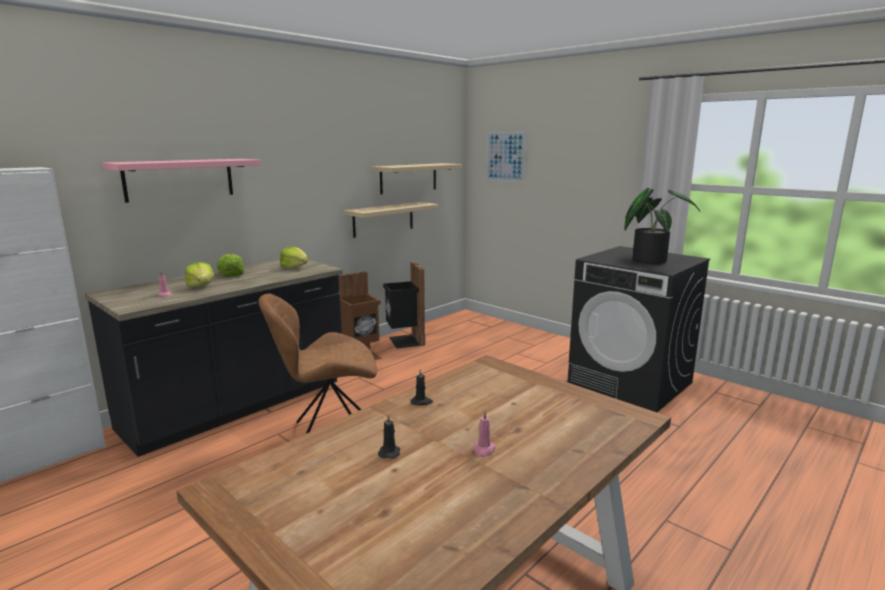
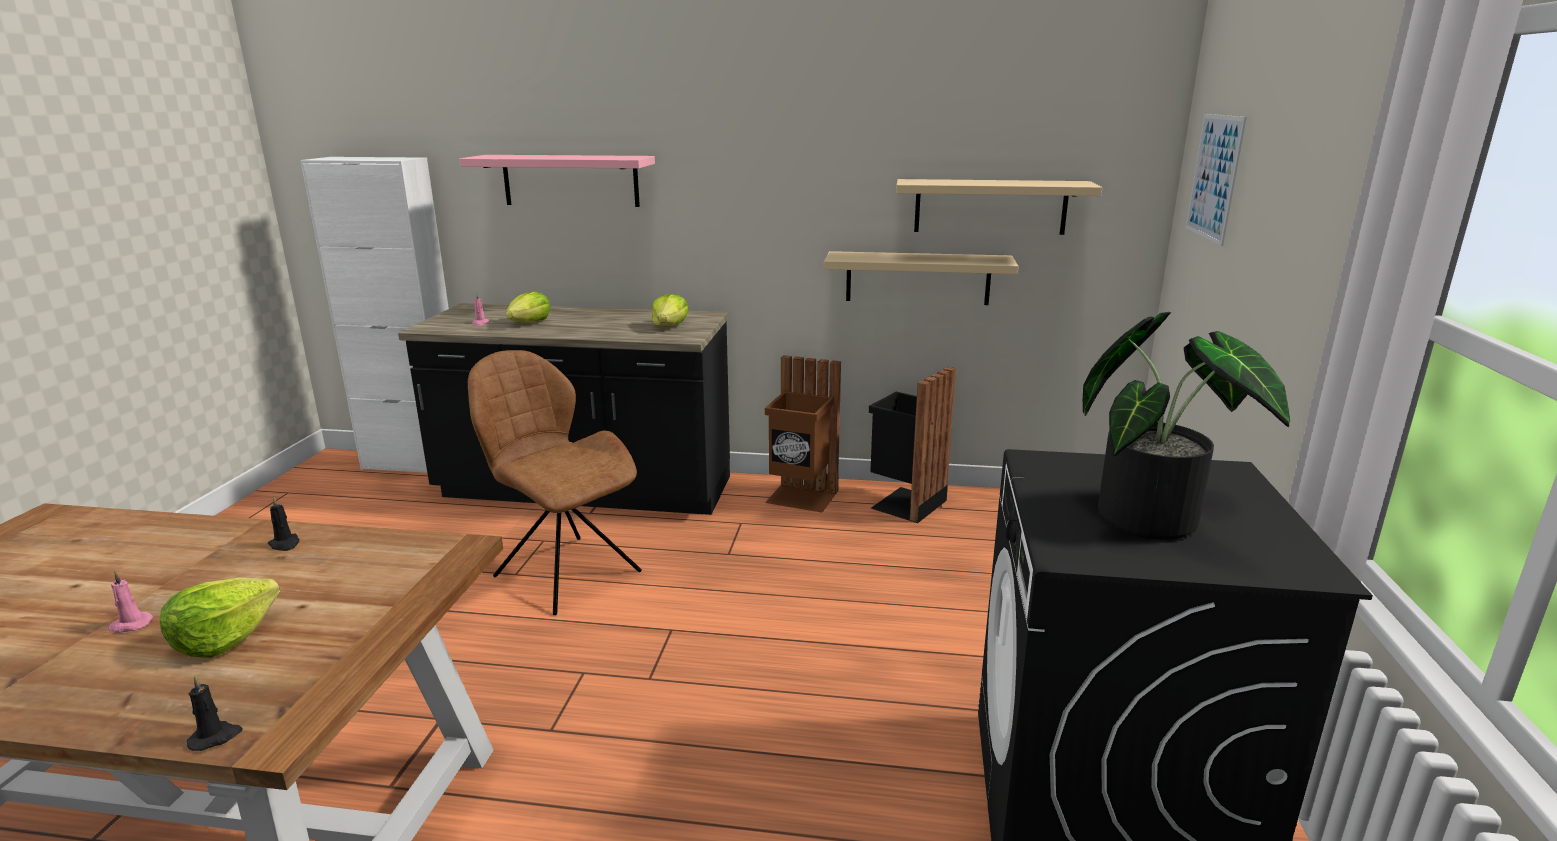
camera: 55 degrees right, 5 degrees up
(231, 274) = (594, 317): lettuce -> lettuce (224, 638)
(389, 452) = (123, 569): black candle -> black candle (215, 737)

